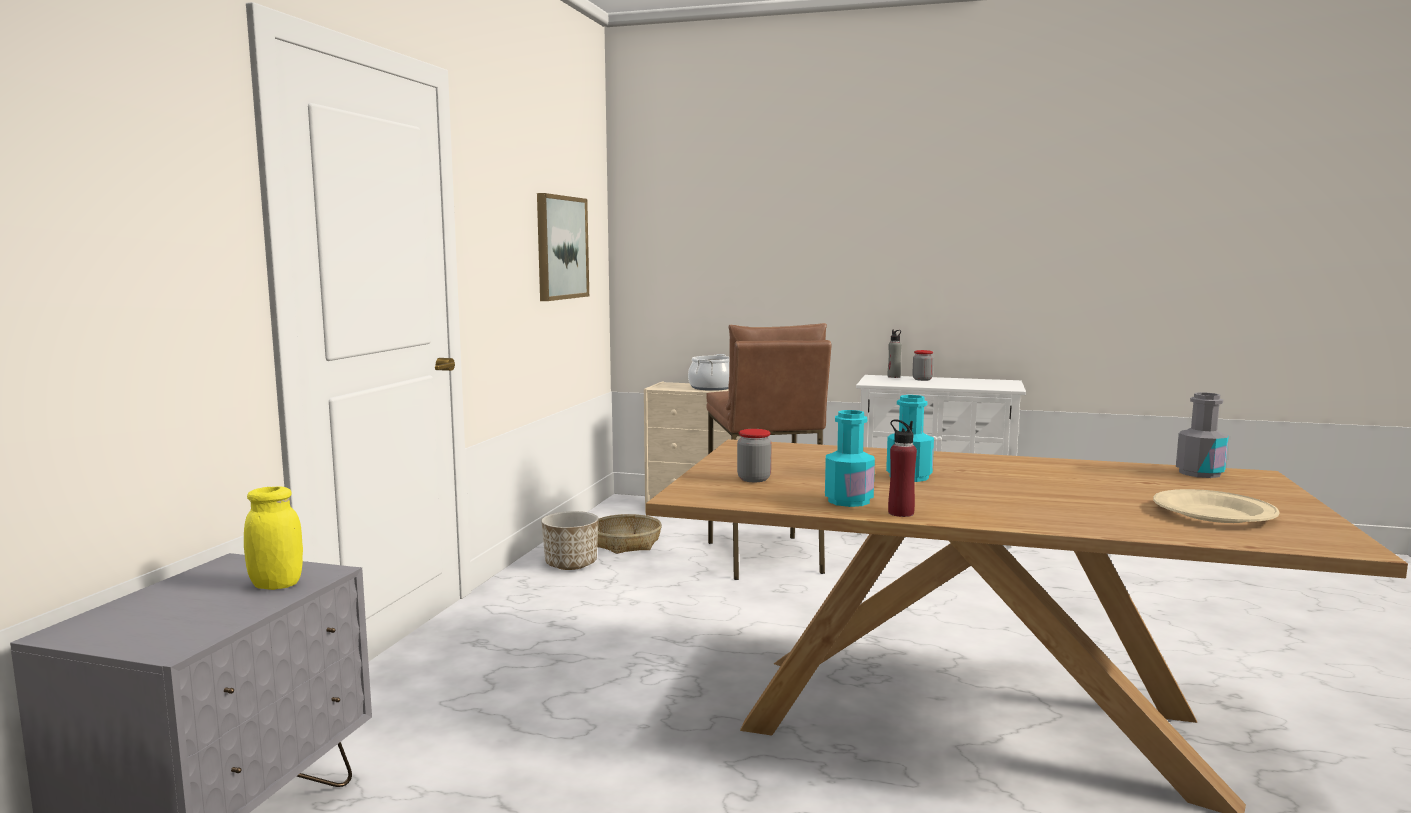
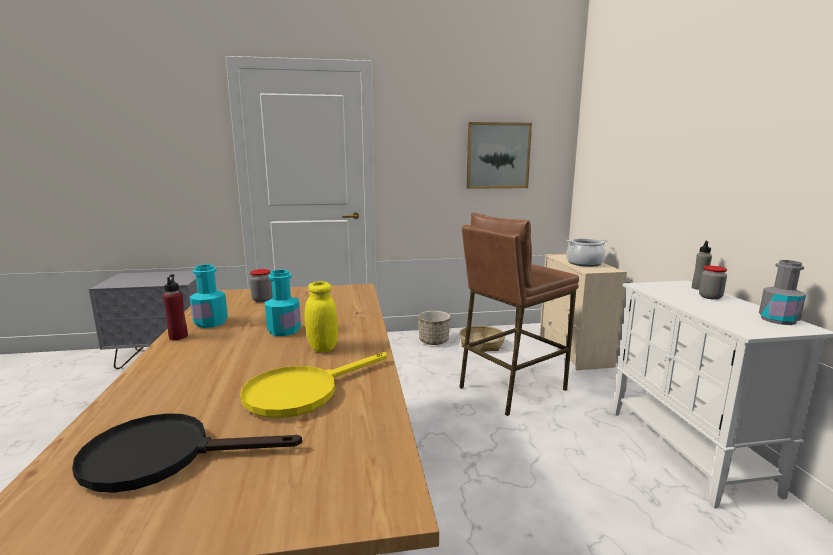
camera: 65 degrees right, 5 degrees up
(276, 585) = (166, 281): yellow jar -> yellow jar (322, 347)
(1090, 480) = (302, 391): none -> yellow frying pan
(1199, 473) = (369, 455): grey bottle -> grey bottle (778, 320)
(1213, 513) = (164, 456): beige plate -> black frying pan

